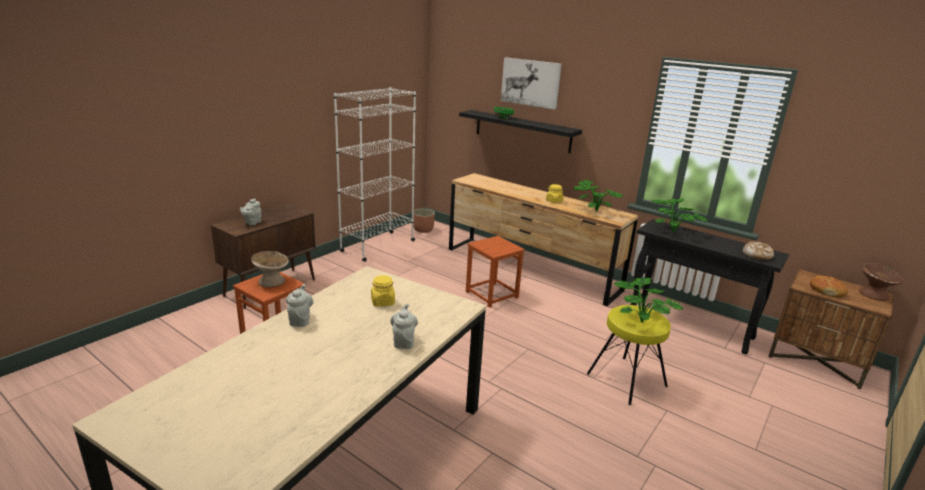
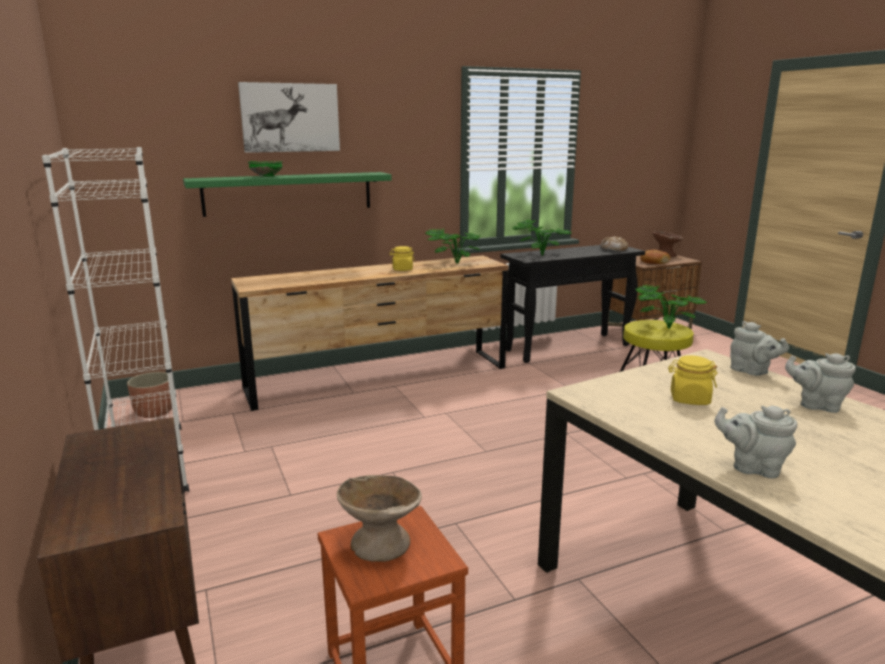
camera: 60 degrees left, 5 degrees down
(252, 223) = (124, 492): grey teapot -> grey teapot (752, 371)
(491, 294) = (419, 418): brown stool -> none
(522, 131) = (289, 193): black shelf -> green shelf

